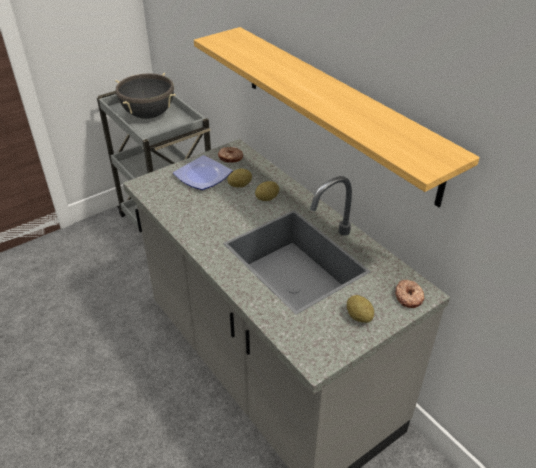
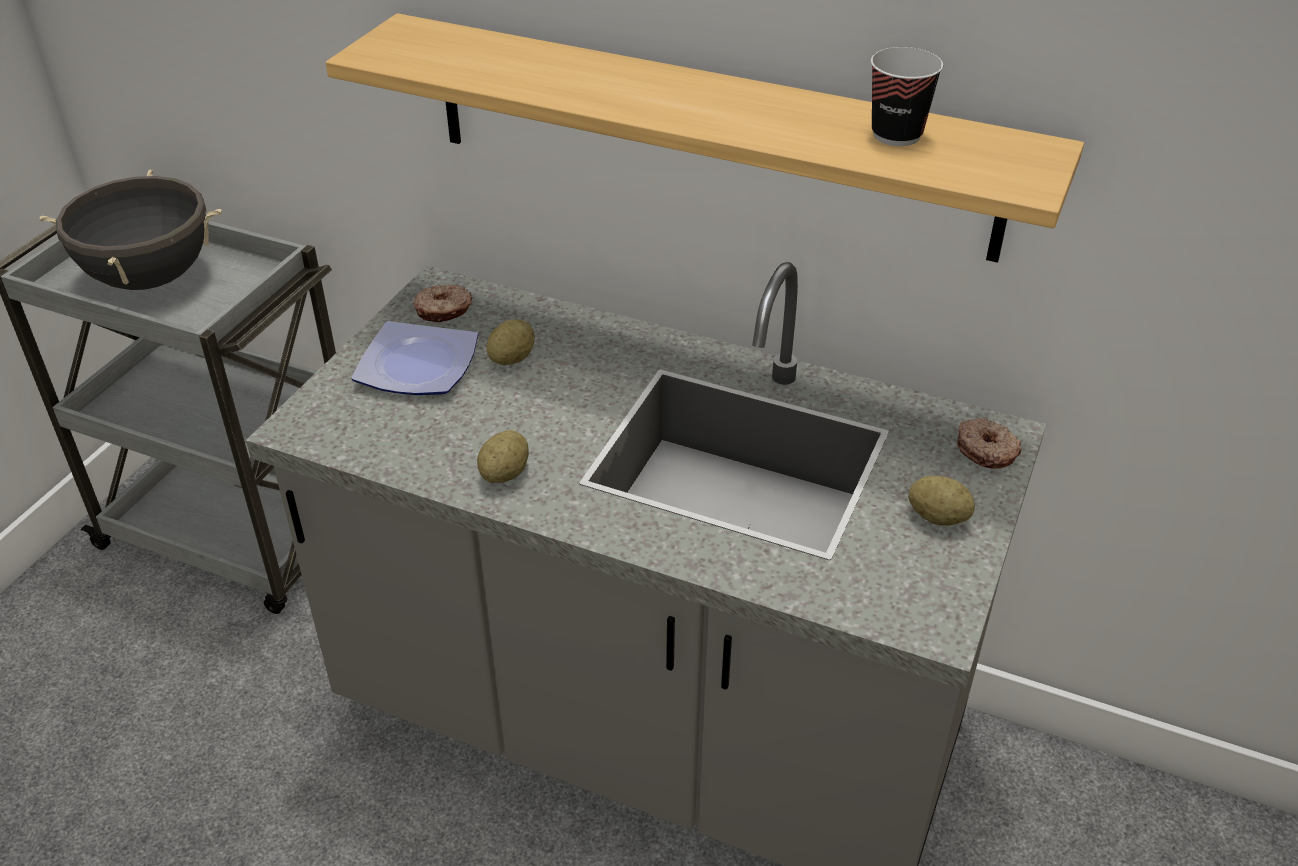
camera: 30 degrees left, 0 degrees up
(267, 198) = (589, 365): potato -> potato (505, 473)
(388, 128) = (896, 135): none -> cup

